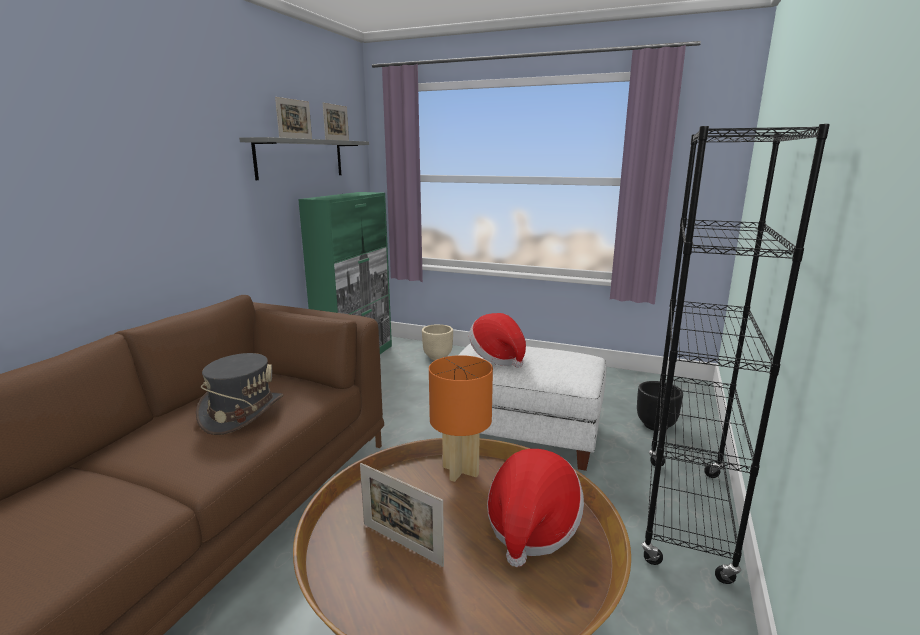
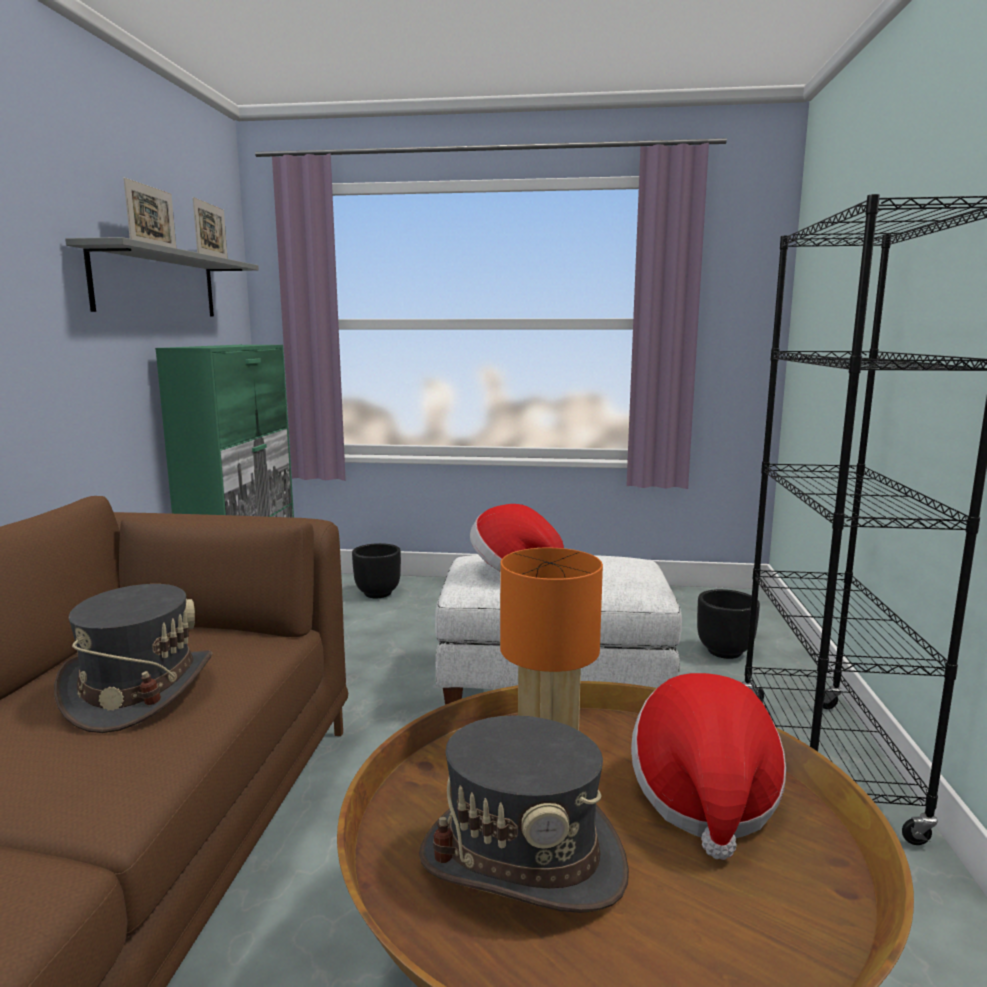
camera: 15 degrees left, 5 degrees down
(401, 544) = (522, 860): picture frame -> grey hat
(437, 357) = (377, 594): beige planter -> black planter

